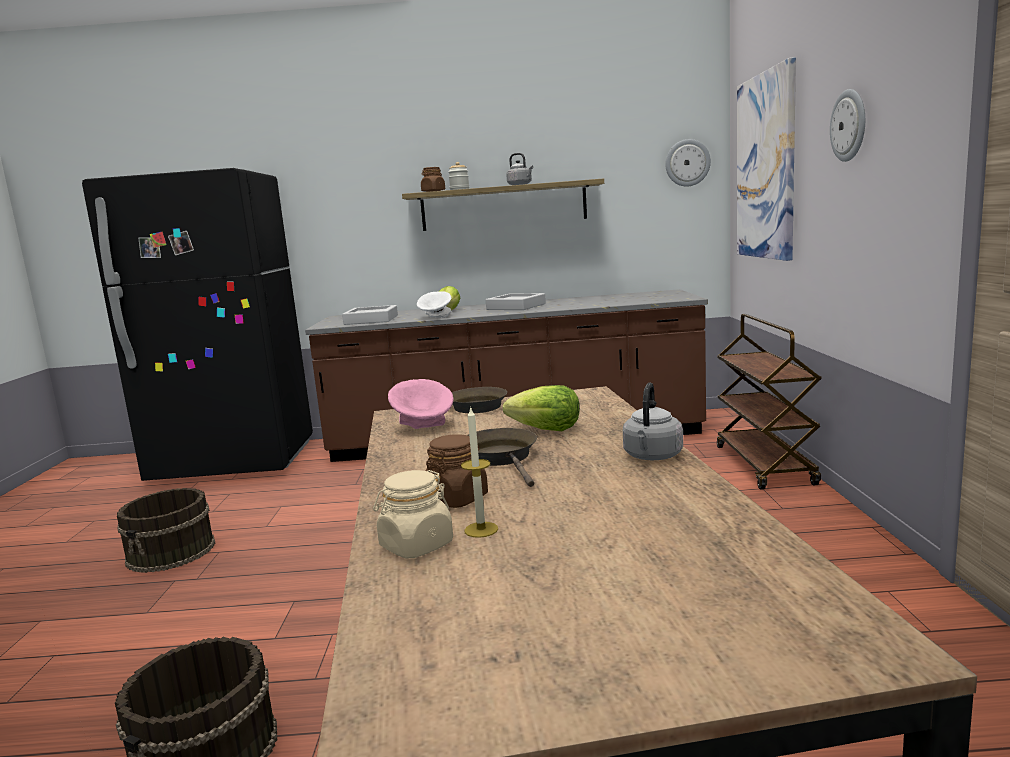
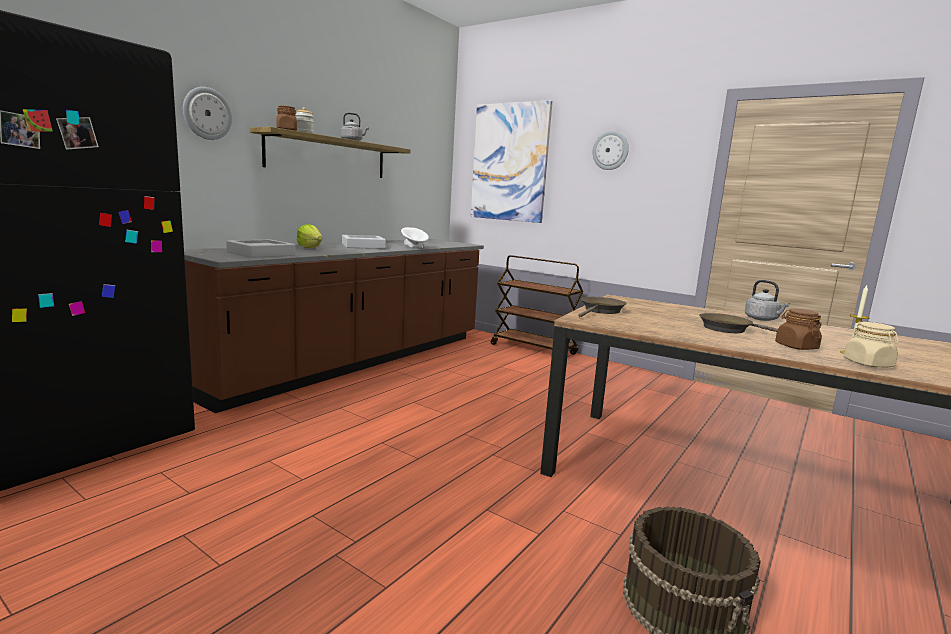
camera: 55 degrees left, 0 degrees up
(172, 552) = (253, 540): brown bucket -> none
(424, 427) = (631, 323): pink bowl -> none
(436, 317) = (330, 253): white bowl -> white bowl (414, 248)
(546, 429) = (683, 315): lettuce -> none
(687, 163) = (435, 148): wall clock -> wall clock (207, 113)

